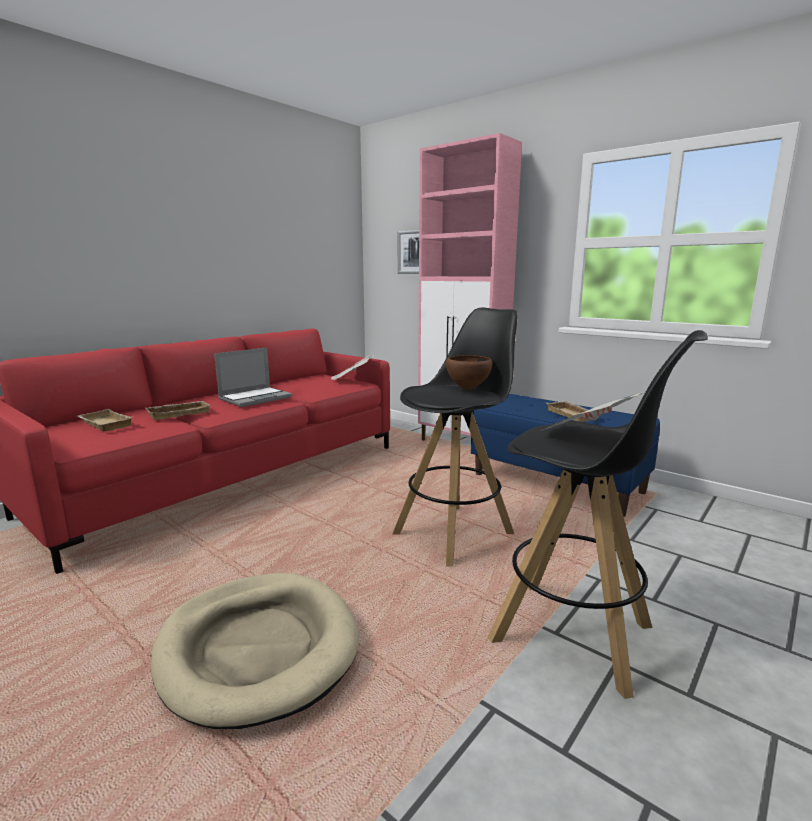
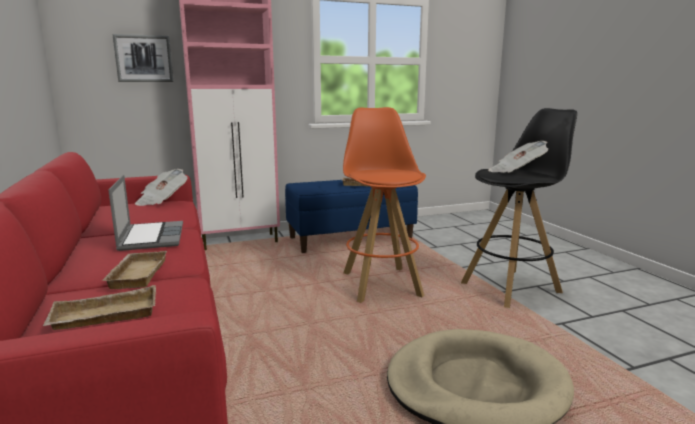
camera: 60 degrees left, 0 degrees up
(454, 533) = (381, 283): black stool -> orange stool
(467, 389) = (379, 169): brown bowl -> none

